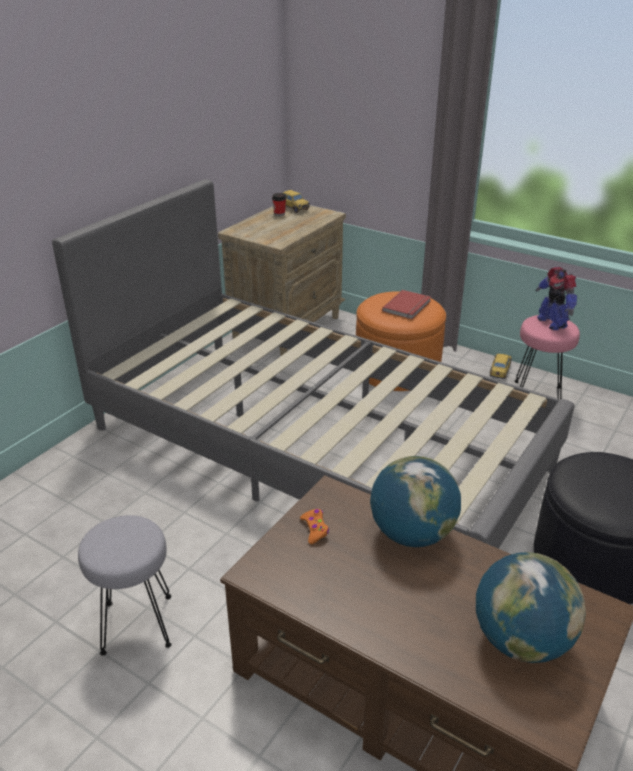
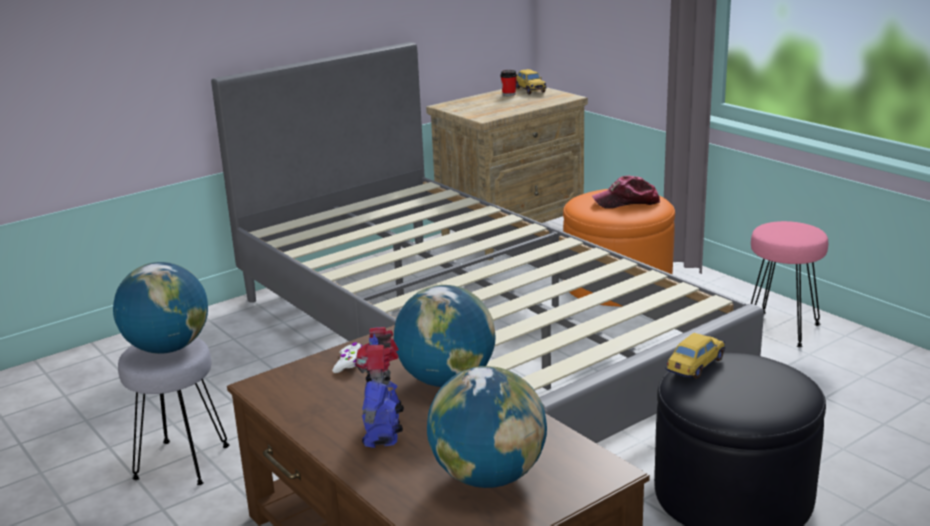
camera: 20 degrees right, 10 degrees down
(123, 536) = (167, 348): none -> globe
(315, 529) = (348, 363): orange game controller -> white game controller
(408, 306) = (626, 202): red book -> cap
(499, 371) = (748, 300): toy car -> toy car (695, 366)
(552, 322) = (794, 229): toy robot -> toy robot (383, 431)

